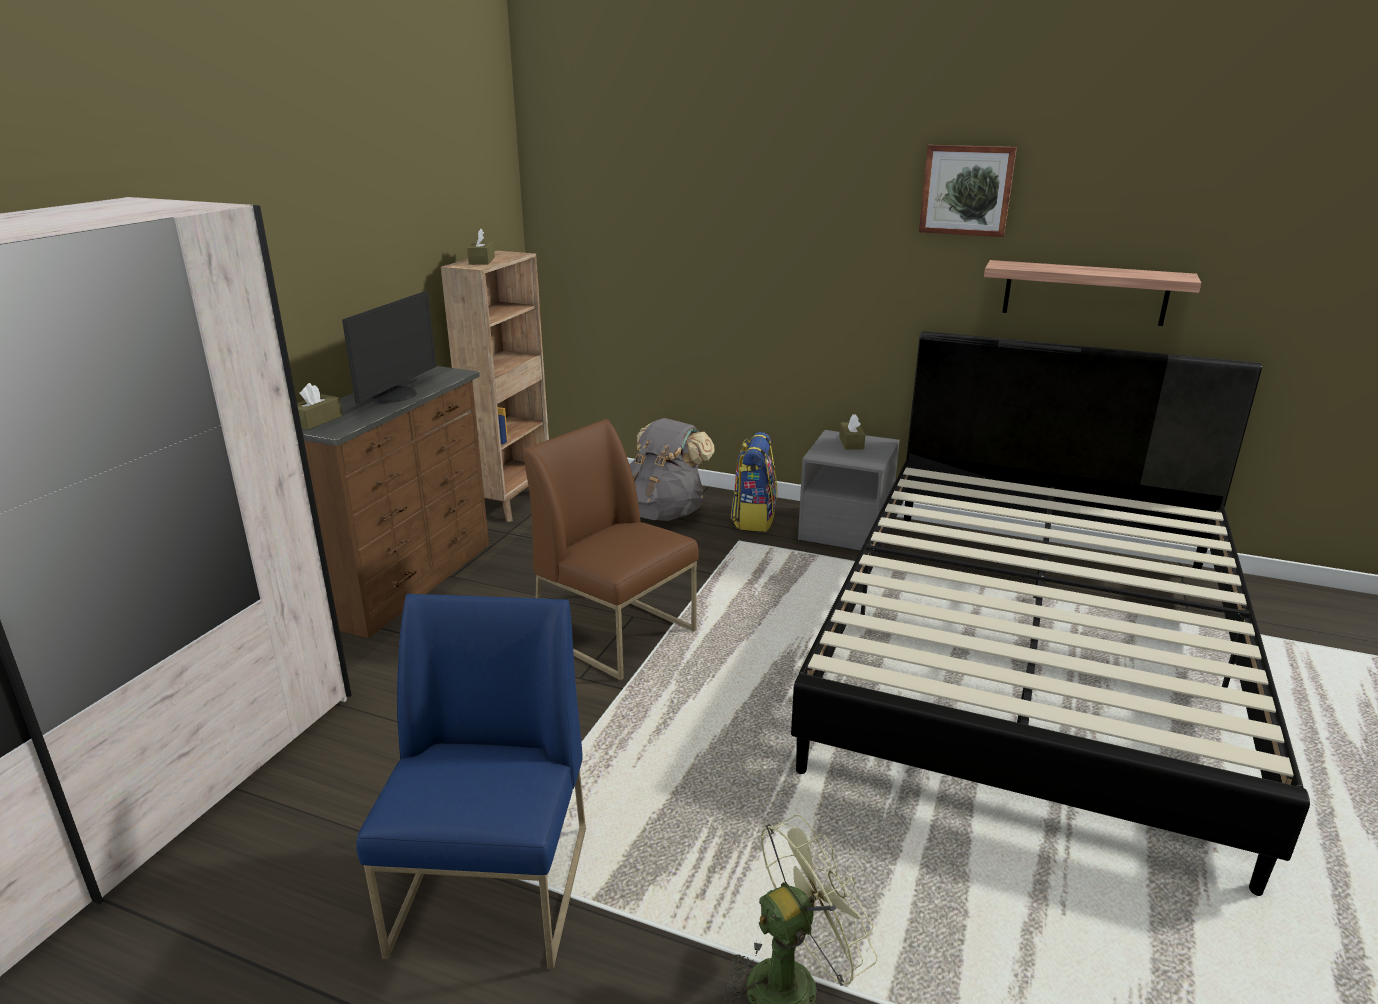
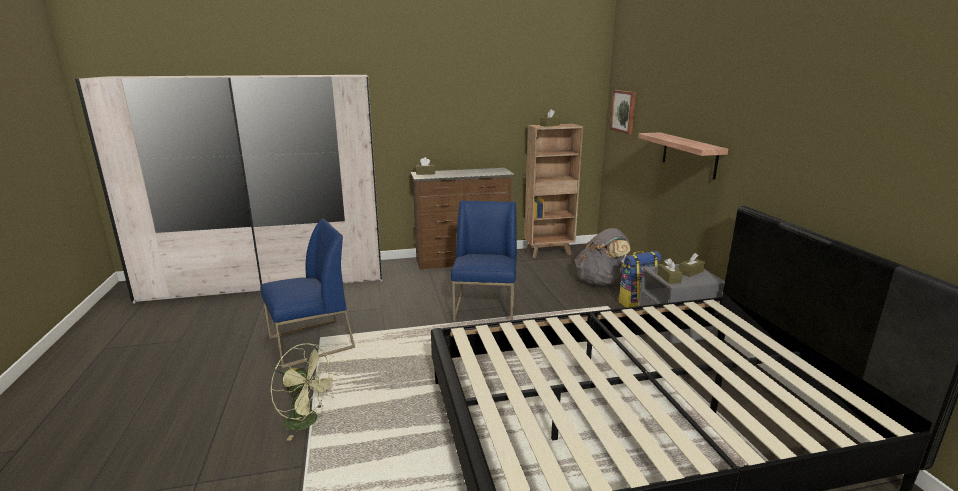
camera: 55 degrees right, 5 degrees down
(395, 395) = (466, 173): monitor -> none
(617, 633) = (485, 308): brown chair -> blue chair
(854, 460) = (668, 278): none -> brown tissue box
(966, 190) = (786, 106): picture -> picture (624, 111)
(1085, 292) = (854, 197): shelf -> shelf (689, 155)

